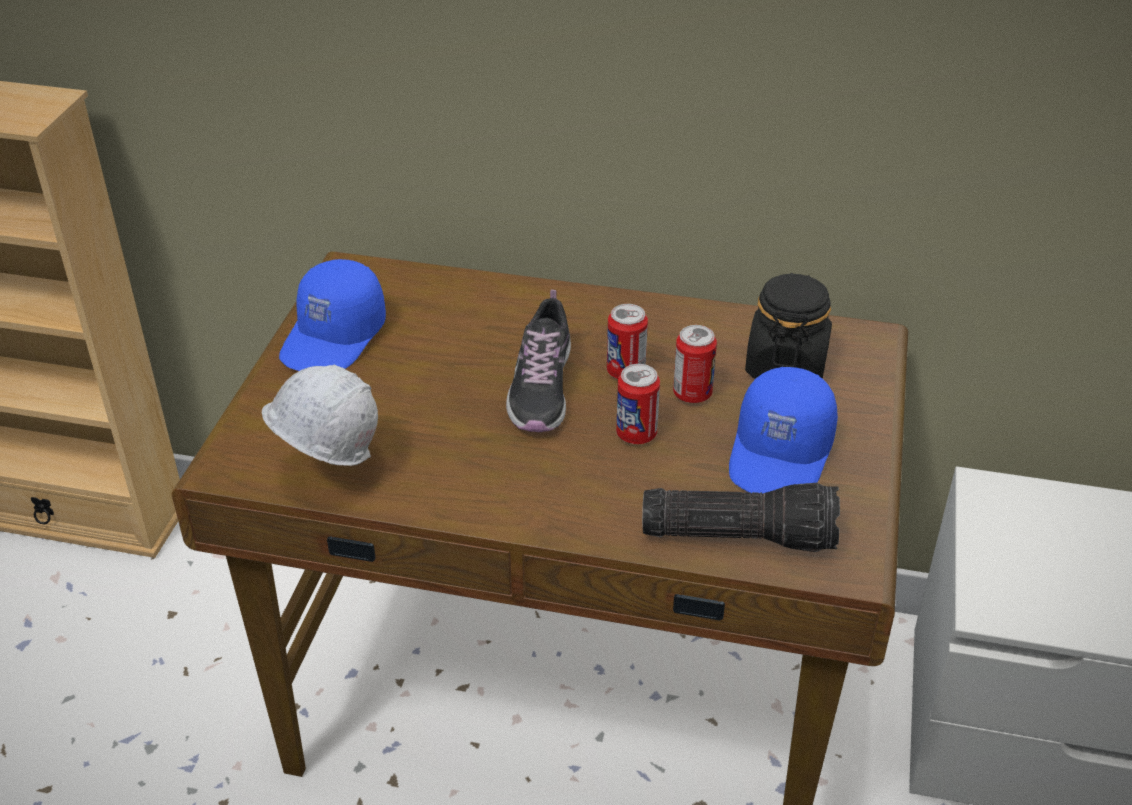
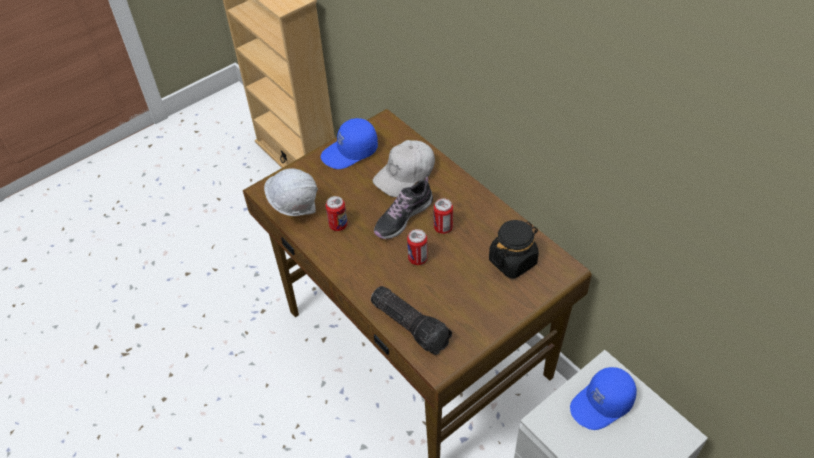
camera: 40 degrees right, 10 degrees up
(473, 327) = (405, 174): none -> white cap
(692, 394) = (458, 253): can -> can (338, 225)
(782, 455) = (464, 301): blue cap -> blue cap (602, 404)

